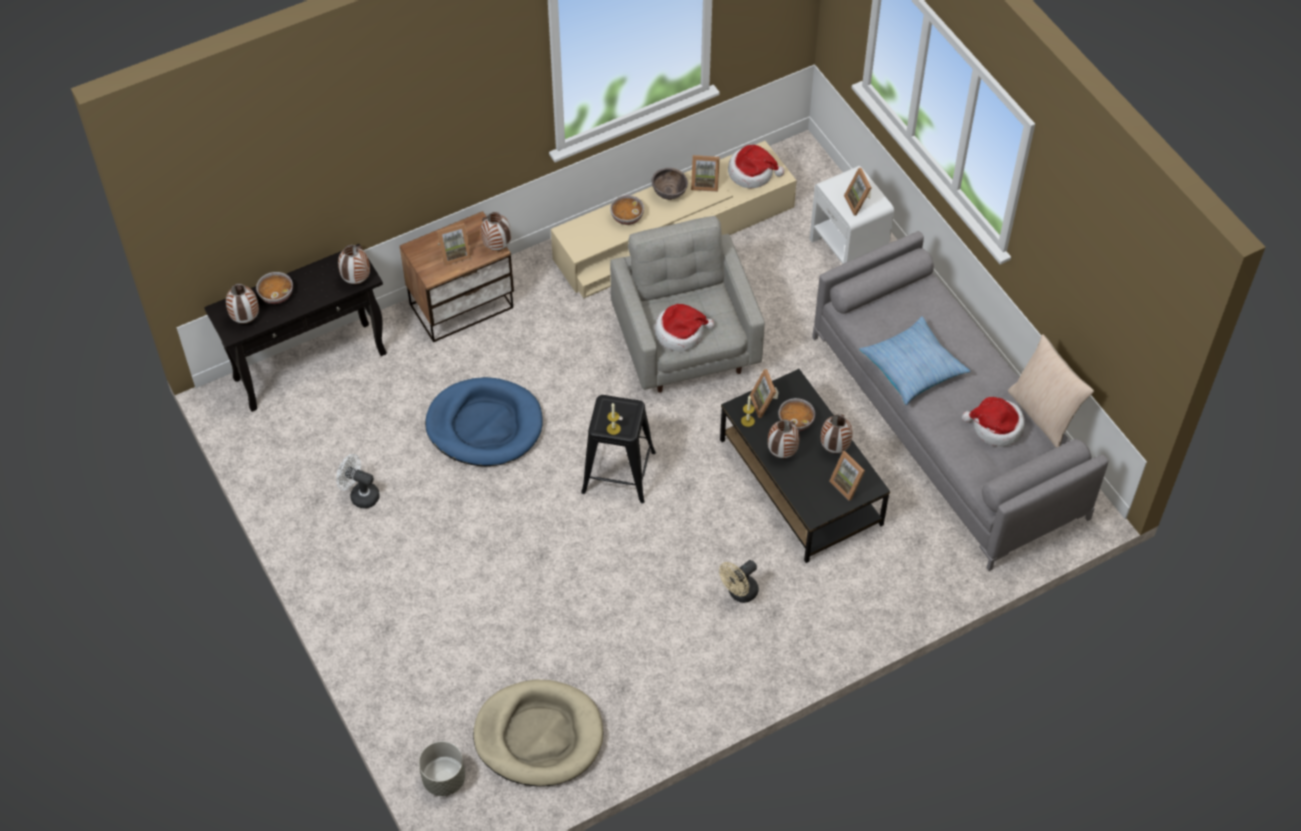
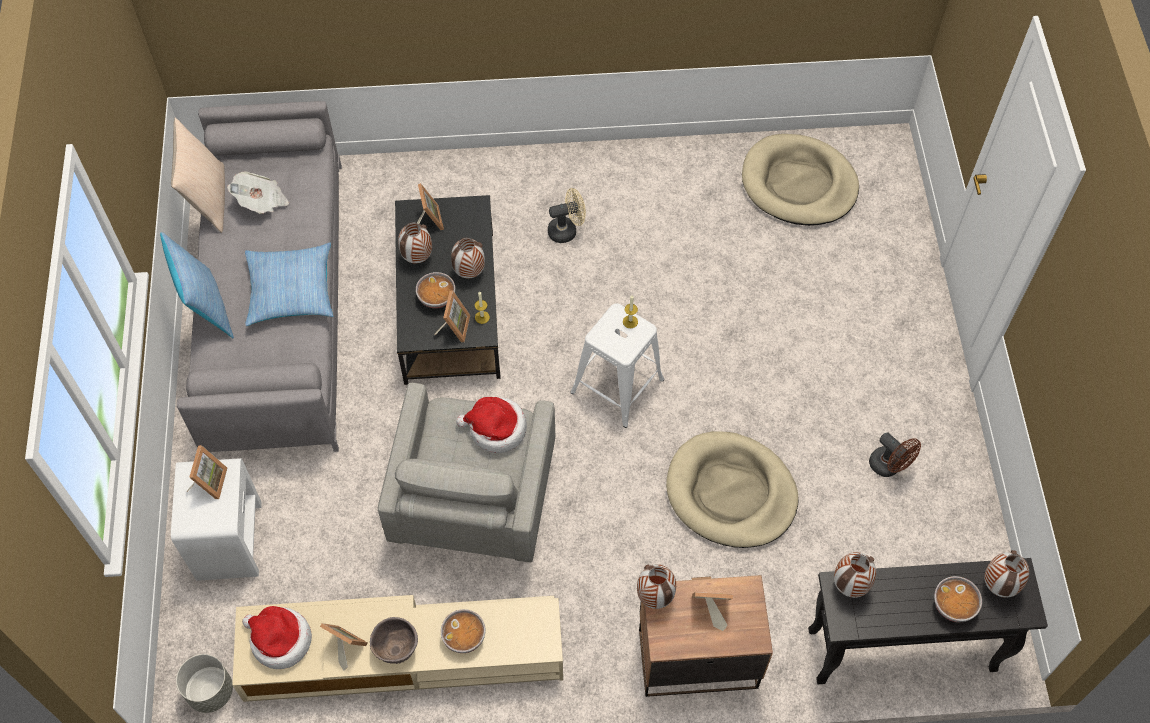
camera: 155 degrees left, 5 degrees up
(360, 495) = (889, 467): white fan -> brown fan
(443, 779) = (892, 181): grey planter -> grey planter (211, 691)
(485, 425) = (731, 493): blue dog bed -> beige dog bed
(618, 472) = (617, 386): black stool -> white stool
(969, 328) = (205, 308): none -> pillow
(996, 427) = (261, 202): hat -> newspaper

